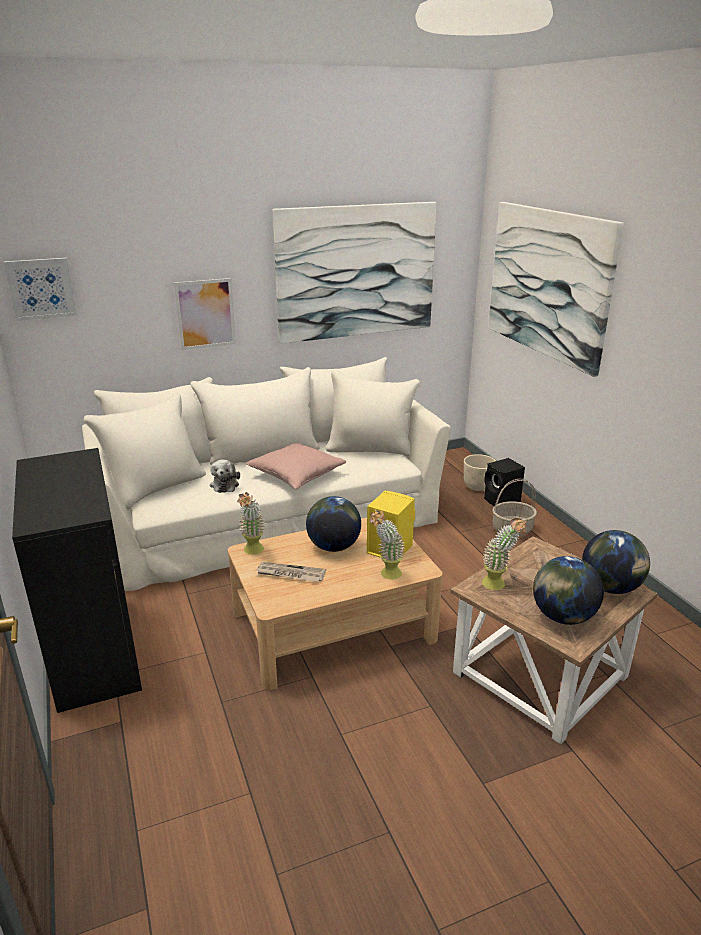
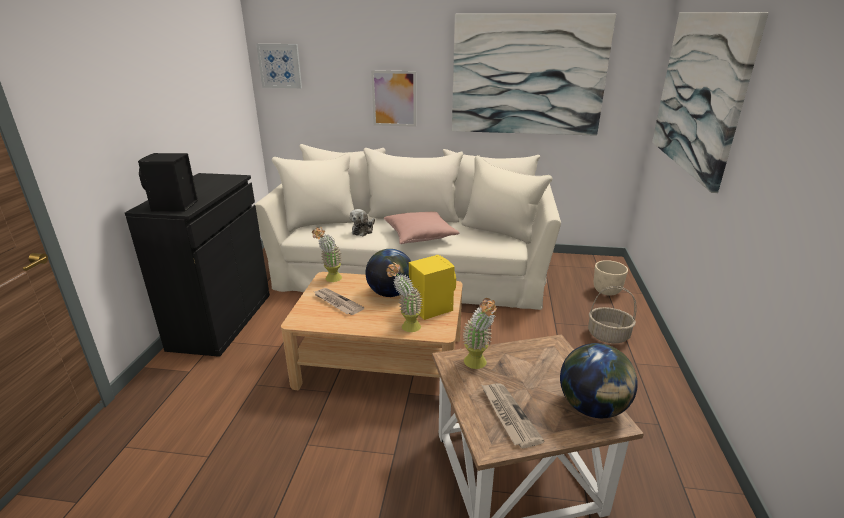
camera: 30 degrees right, 0 degrees up
(502, 501) = (620, 309): black speaker -> black speaker (173, 207)
(562, 616) = (508, 415): globe -> newspaper

